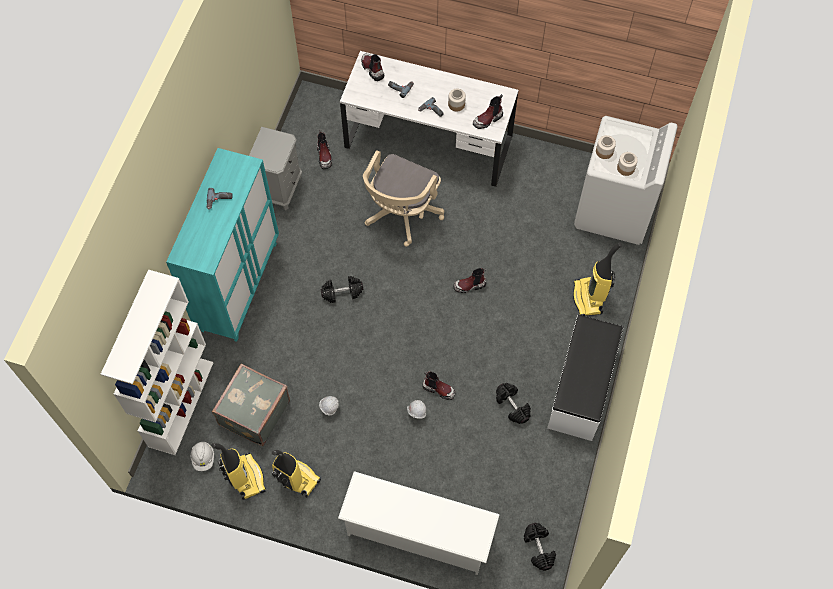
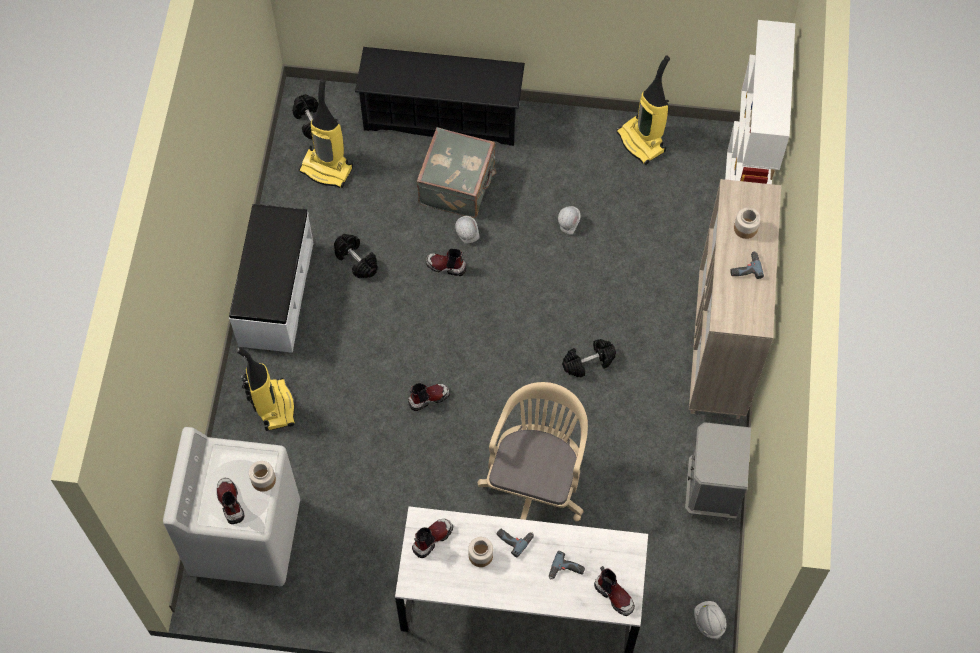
camera: 170 degrees right, 0 degrees up
(203, 458) = (694, 153): white hard hat -> white hard hat (709, 622)
(239, 286) = (720, 350): turquoise cabinet -> beige cabinet
(253, 412) = (655, 207): grey suitcase -> grey suitcase (458, 185)
(295, 478) = (587, 149): vacuum cleaner -> vacuum cleaner (327, 169)
(324, 156) = (662, 552): boot -> boot (230, 502)
(418, 533) = (442, 117): white shoe rack -> black shoe rack
(626, 168) = (233, 460): jar -> jar (745, 228)

